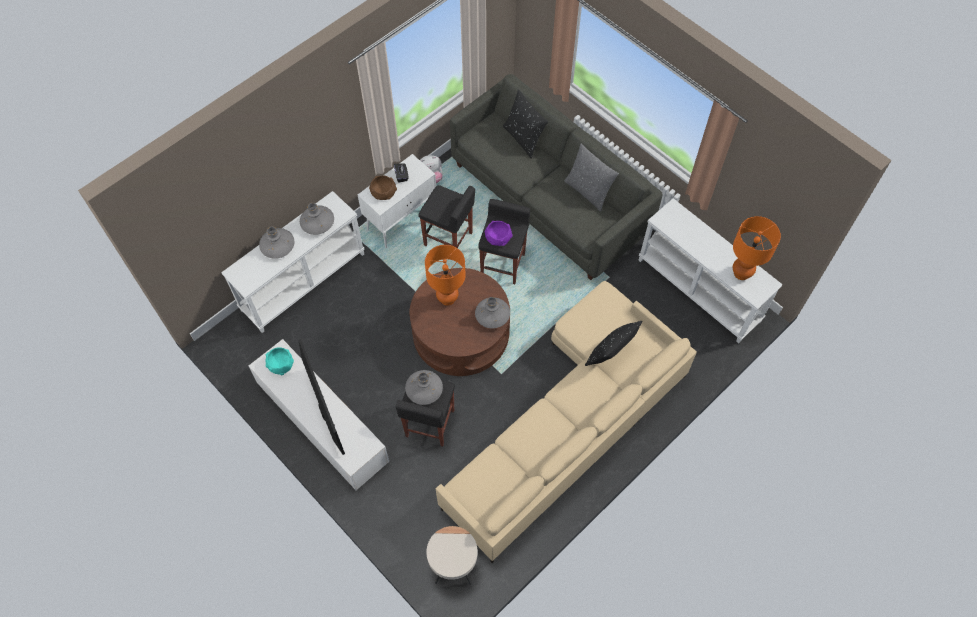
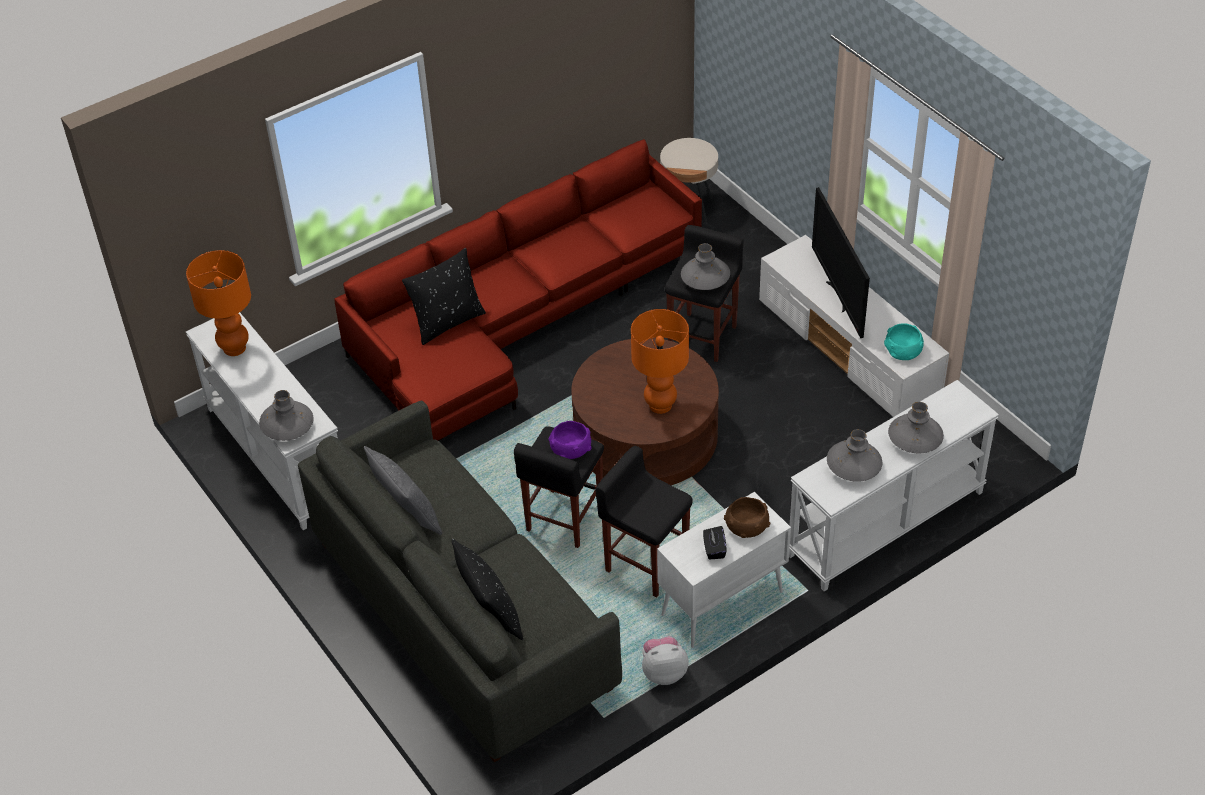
camera: 170 degrees left, 15 degrees down
(492, 315) = (598, 379): grey vase -> grey vase (288, 427)
(570, 423) = (517, 322): beige sofa -> red sofa

